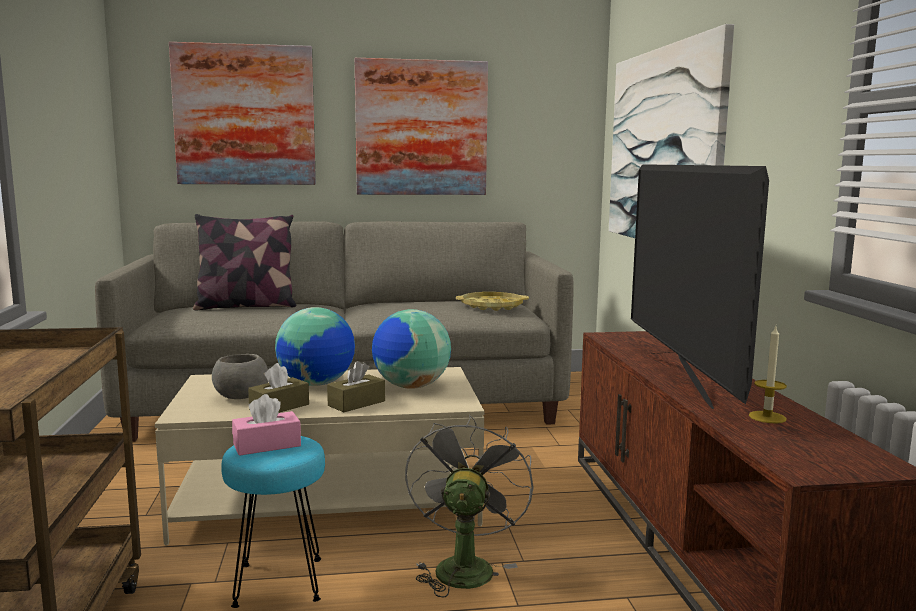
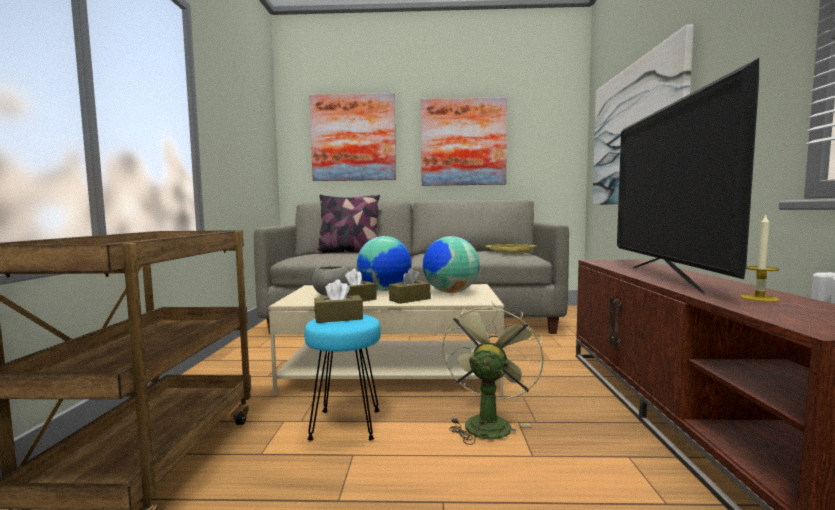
camera: 10 degrees right, 5 degrees down
(267, 445) = (338, 318): pink tissue box -> brown tissue box
(463, 566) = (487, 422): grey fan -> green fan

